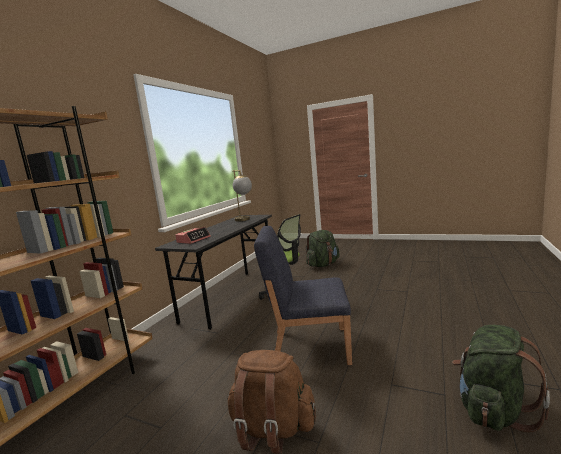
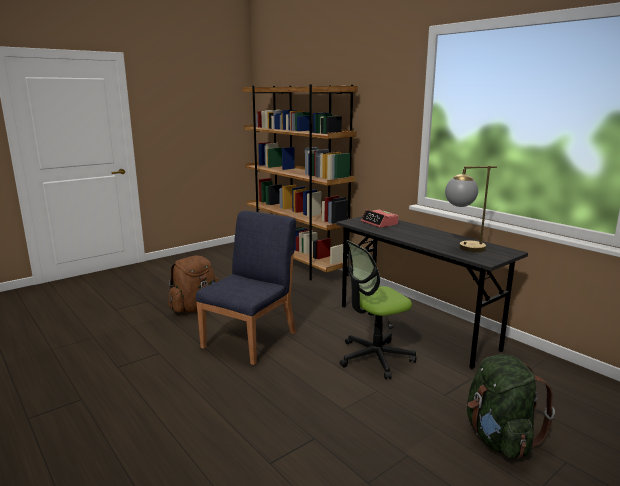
camera: 115 degrees right, 5 degrees up
(493, 409) = (79, 376): green backpack -> none

